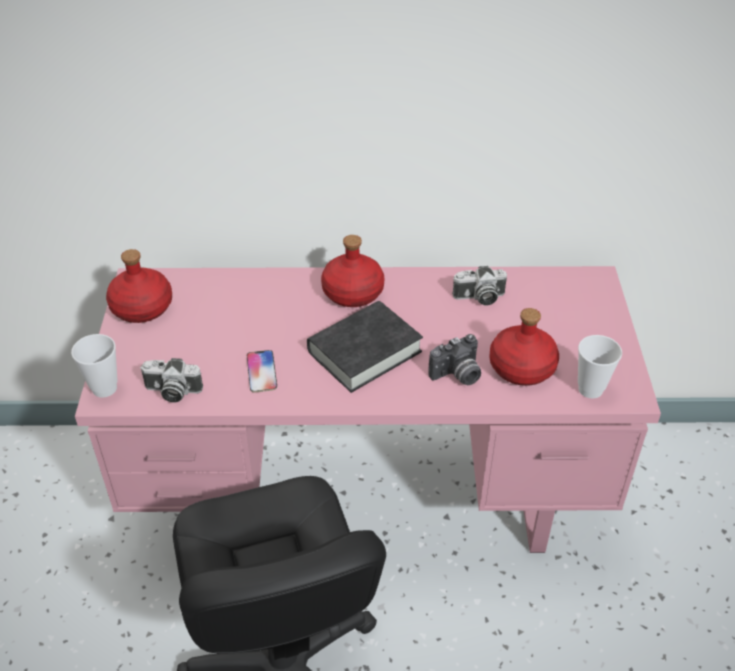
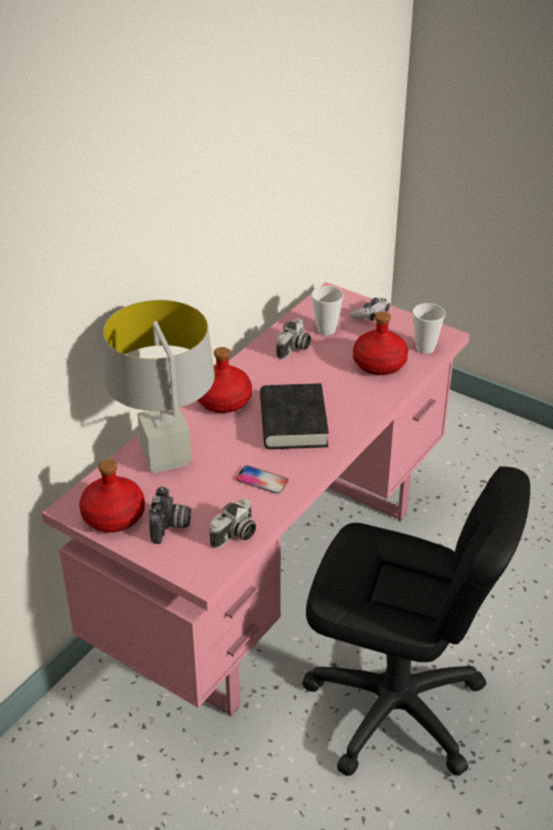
camera: 55 degrees left, 5 degrees down
(104, 388) = (192, 572): cup -> cup (326, 330)
(240, 299) = (166, 458): none -> grey table lamp
(457, 375) = (359, 393): camera -> camera (170, 527)
(599, 322) = (370, 314): none -> game controller

